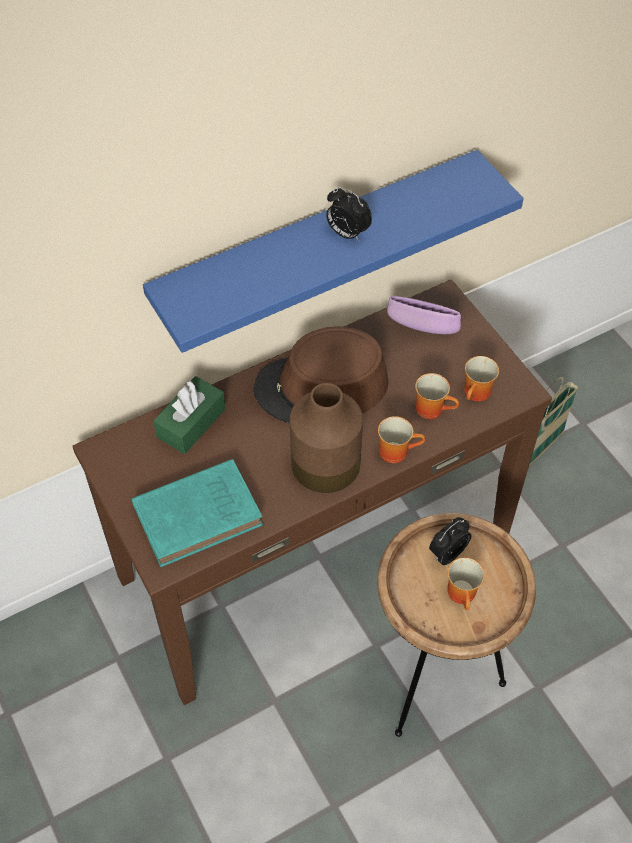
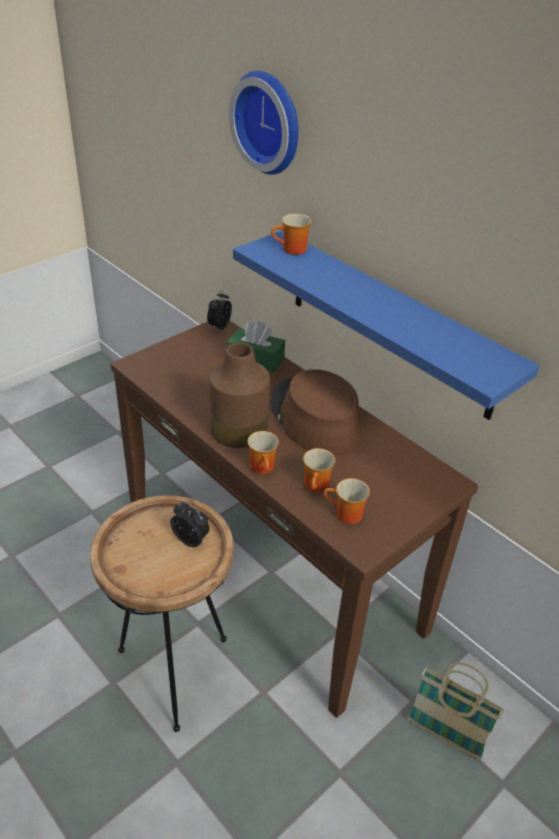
camera: 75 degrees right, 15 degrees down
(91, 195) = (270, 122): none -> wall clock
(201, 514) = (177, 374): turquoise book -> none
(347, 233) = (379, 303): alarm clock -> alarm clock (219, 326)
(422, 328) = (407, 470): purple bowl -> none
(464, 594) = (151, 555): mug -> mug (292, 250)

